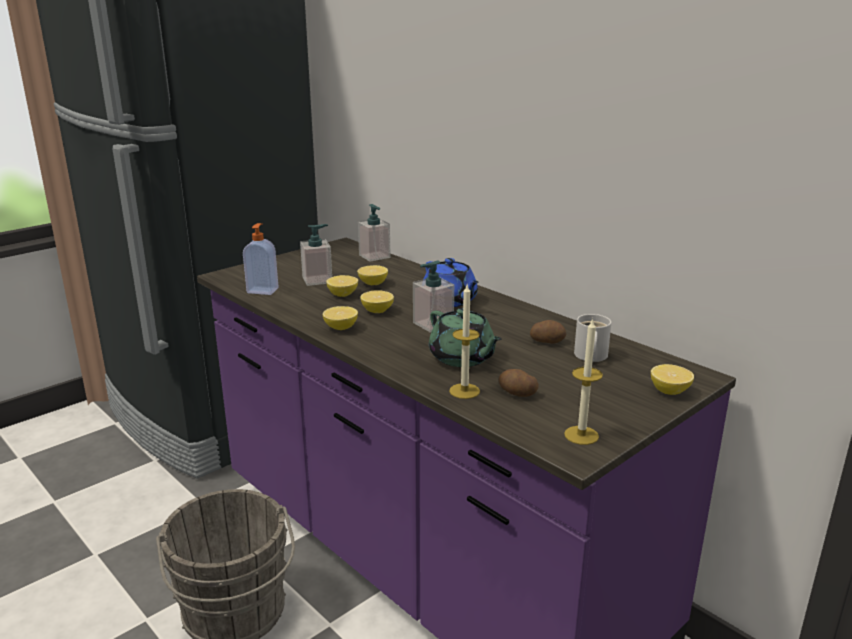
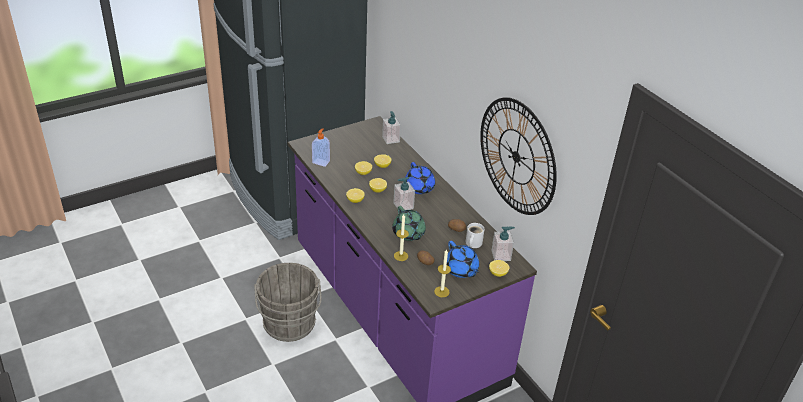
camera: 10 degrees right, 15 degrees up
(317, 280) = (352, 157): soap dispenser -> soap dispenser (501, 255)
(596, 395) = (461, 270): none -> blue teapot
(653, 161) = (516, 156): none -> wall clock

